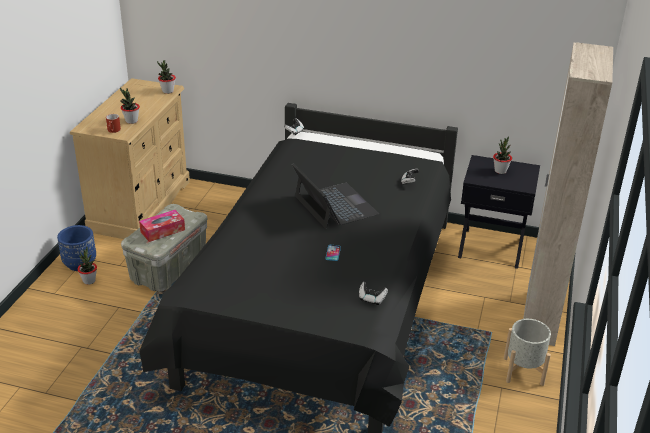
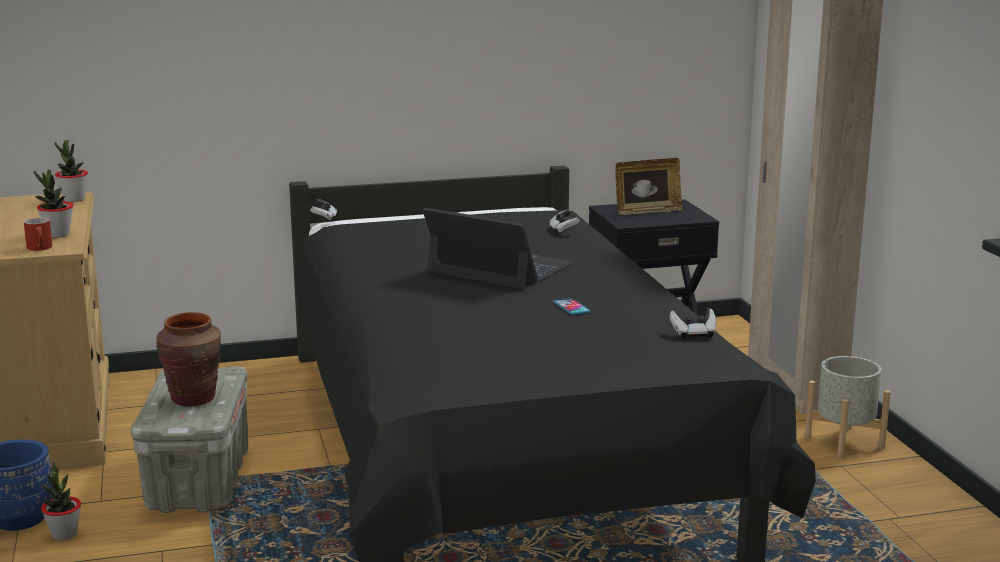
camera: 30 degrees left, 15 degrees down
(162, 231) = (193, 398): tissue box -> brown vase
(500, 171) = (647, 211): potted plant -> picture frame

